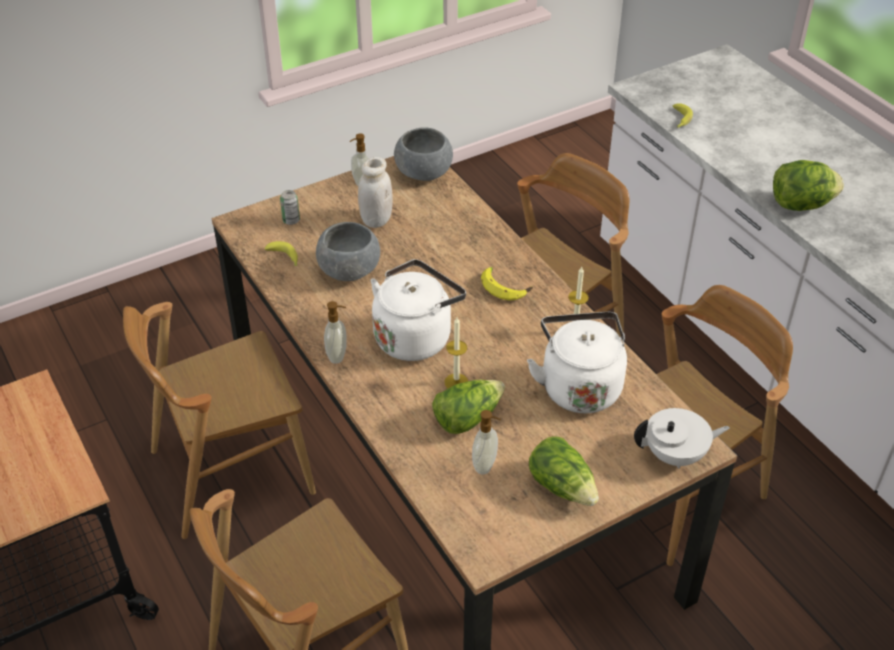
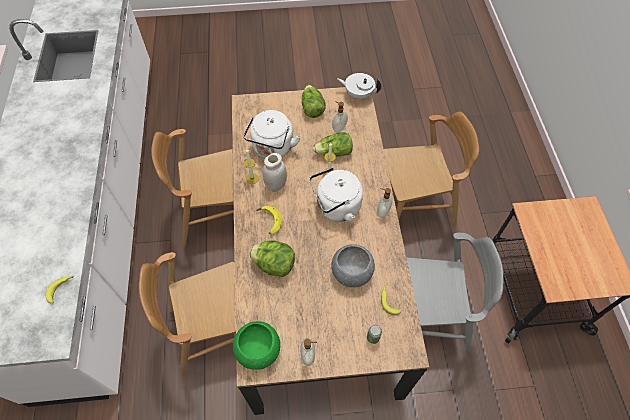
camera: 155 degrees left, 15 degrees up
(231, 471) = (426, 317): brown chair -> grey chair
(376, 220) = (315, 312): white jar -> white jar (276, 185)
(423, 173) = (258, 350): grey bowl -> green bowl
(675, 455) = (256, 103): white teapot -> white teapot (358, 94)
(800, 205) = (73, 182): lettuce -> lettuce (274, 265)

